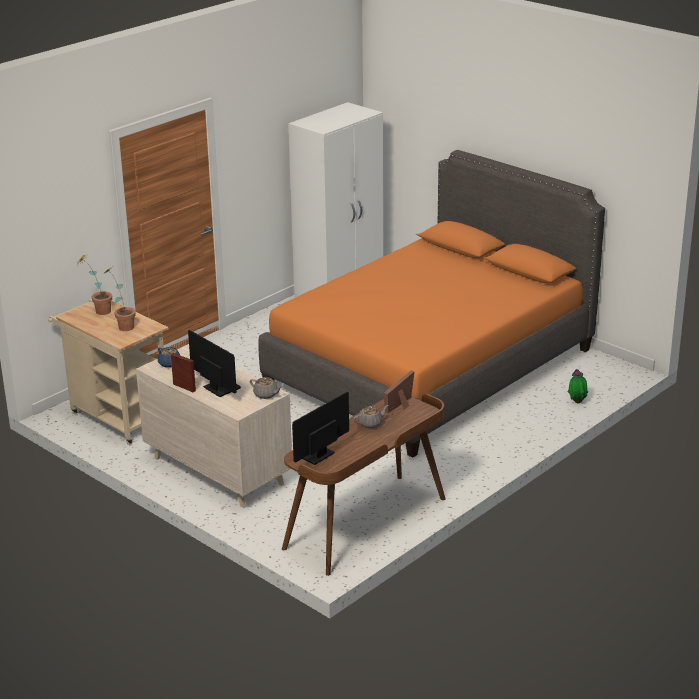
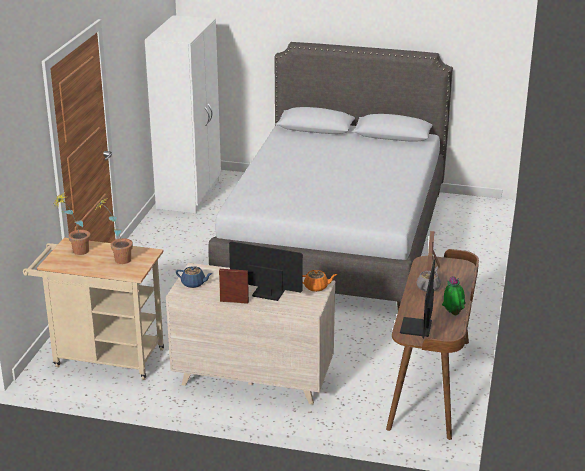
camera: 30 degrees left, 0 degrees up
(266, 395) = (316, 287): grey teapot -> orange teapot
(430, 367) = (335, 238): orange bed -> grey bed
(577, 401) = (476, 236): potted plant -> potted plant (452, 313)

